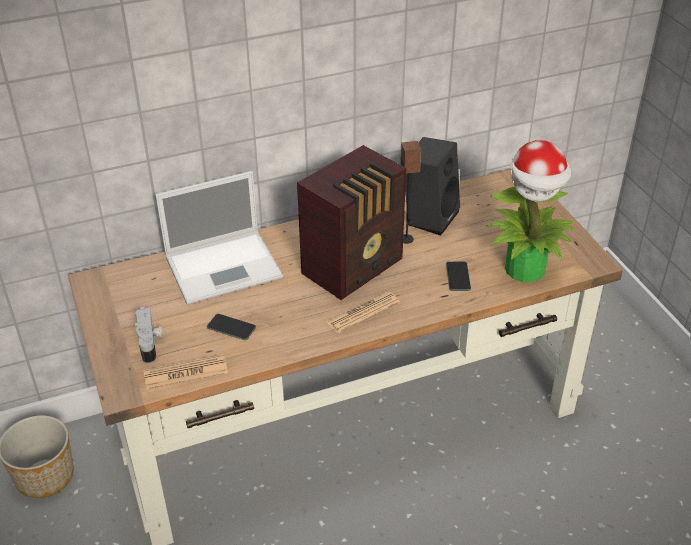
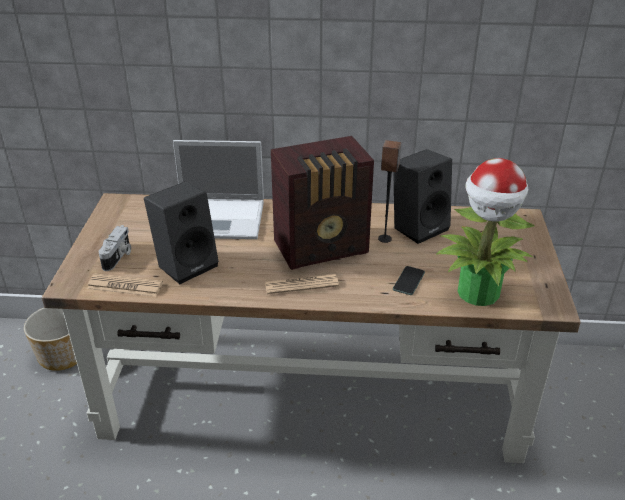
camera: 25 degrees right, 5 degrees down
(231, 327) = (187, 264): phone -> black speaker

